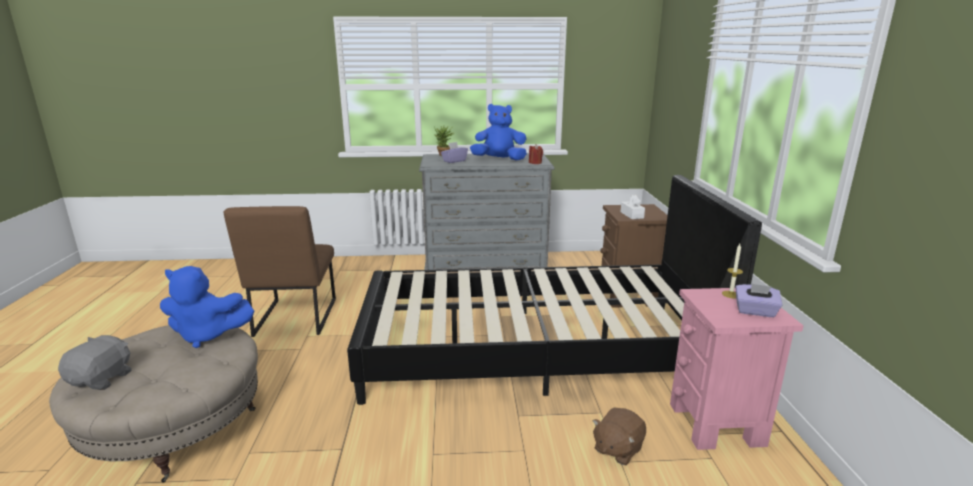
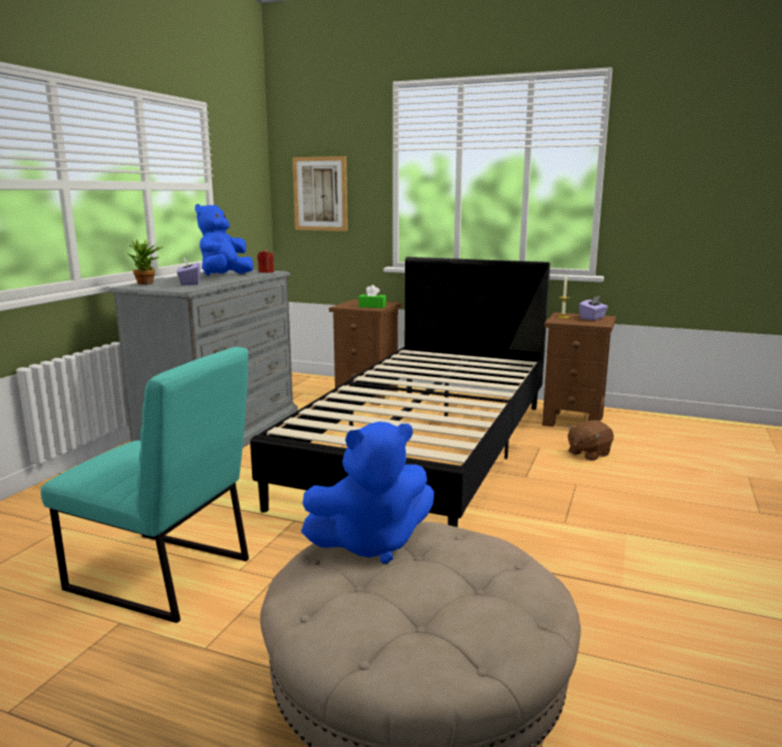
camera: 65 degrees left, 5 degrees down
(102, 379) = (461, 633): grey plush toy -> none
(207, 335) = (371, 543): blue plush toy -> blue plush toy turned 45 degrees clockwise
(294, 318) = (162, 575): brown chair -> turquoise chair
(617, 449) = (588, 453): brown plush toy -> brown plush toy turned 75 degrees clockwise
(632, 215) = (372, 306): white tissue box -> green tissue box
(671, 96) = (320, 194): none -> picture
(715, 425) = (574, 420): pink nightstand -> brown nightstand

